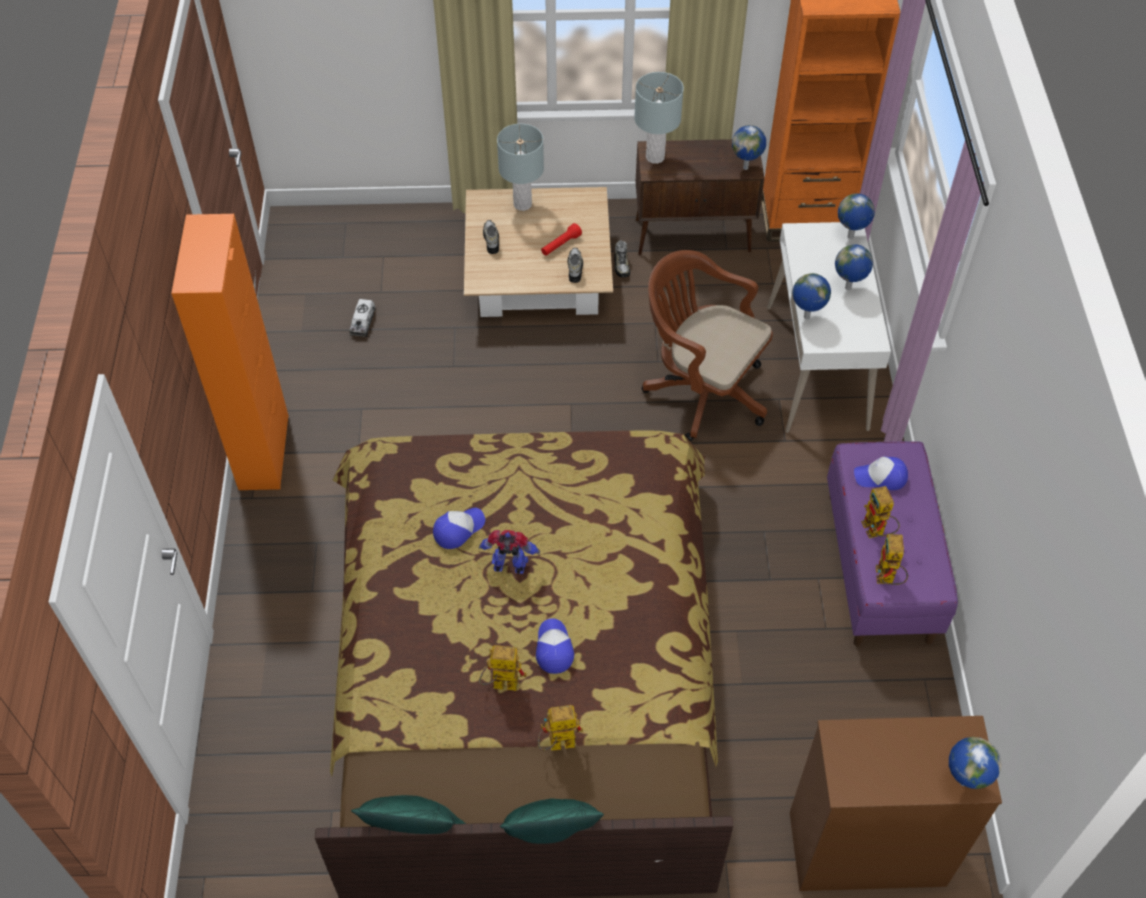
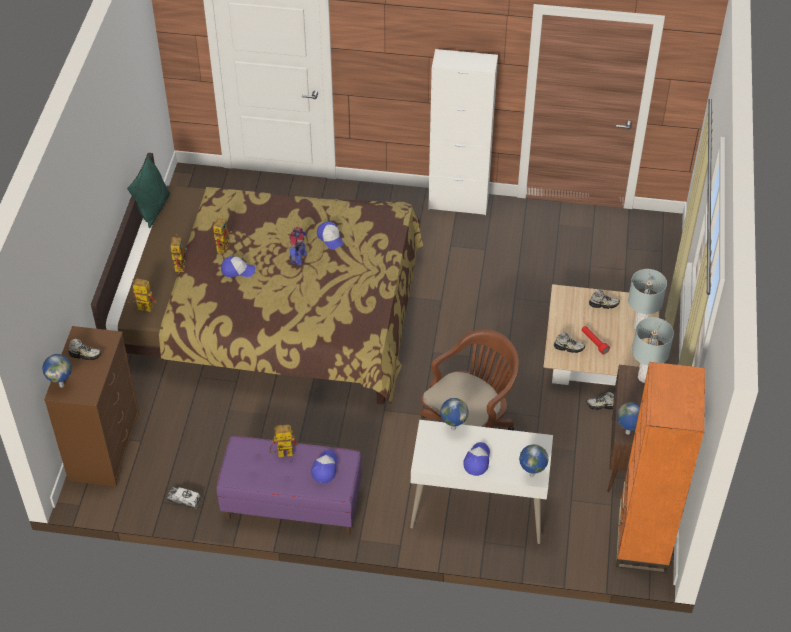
camera: 100 degrees right, 5 degrees down
(264, 452) = (458, 203): orange cabinet -> white cabinet
(363, 323) = (561, 255): toy truck -> toy truck (184, 500)
(551, 836) = (132, 260): green pillow -> none
(848, 288) = (477, 460): globe -> cap
(886, 764) = (85, 354): none -> shoe
(887, 579) = (244, 451): toy robot -> toy robot (141, 308)

